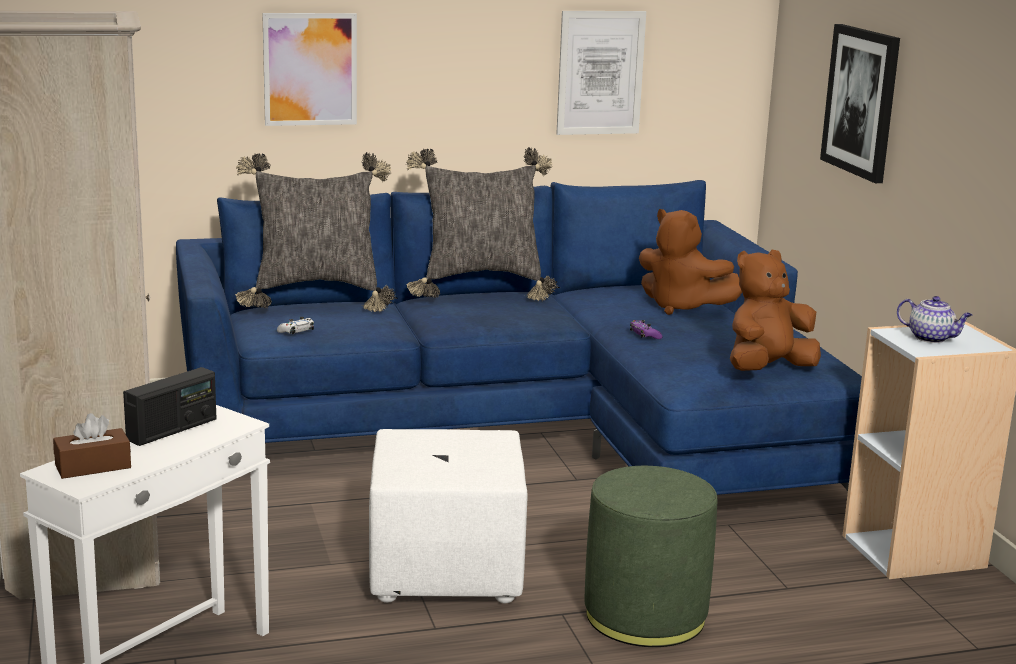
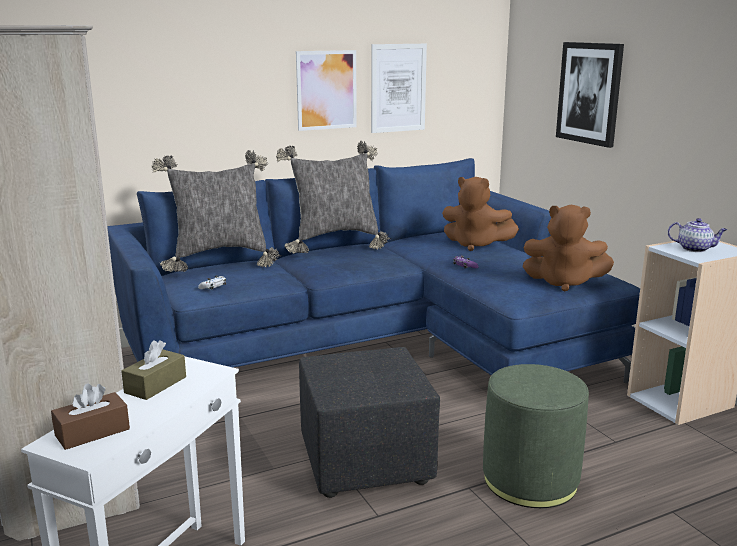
camera: 10 degrees left, 0 degrees up
(172, 430) = (155, 385): radio -> brown tissue box
(310, 69) = (197, 92): picture -> picture (326, 90)
(447, 571) = (366, 462): white ottoman -> black ottoman
(767, 370) = (564, 283): brown plush toy -> brown plush toy turned 120 degrees counterclockwise

